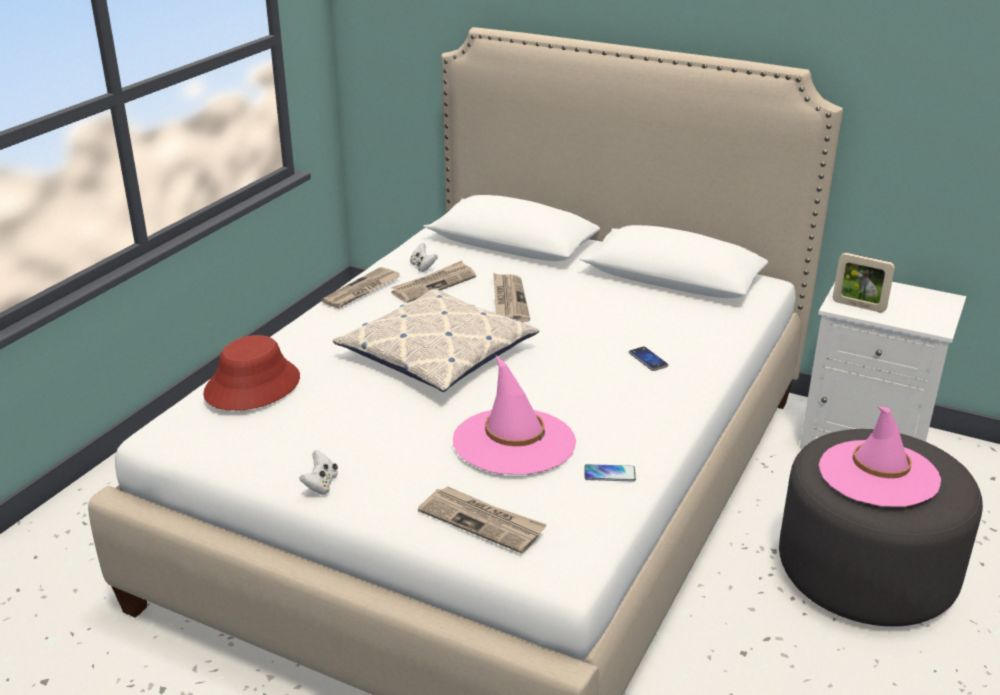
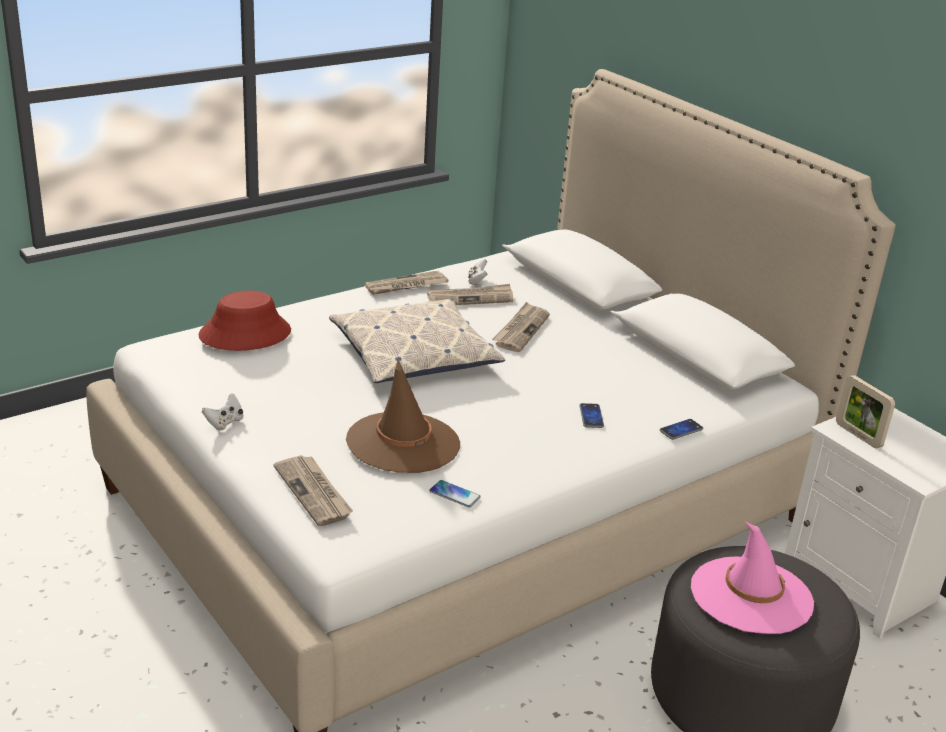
camera: 25 degrees right, 0 degrees up
(514, 442) = (403, 443): pink hat -> brown hat
(730, 347) = (681, 430): none -> phone

